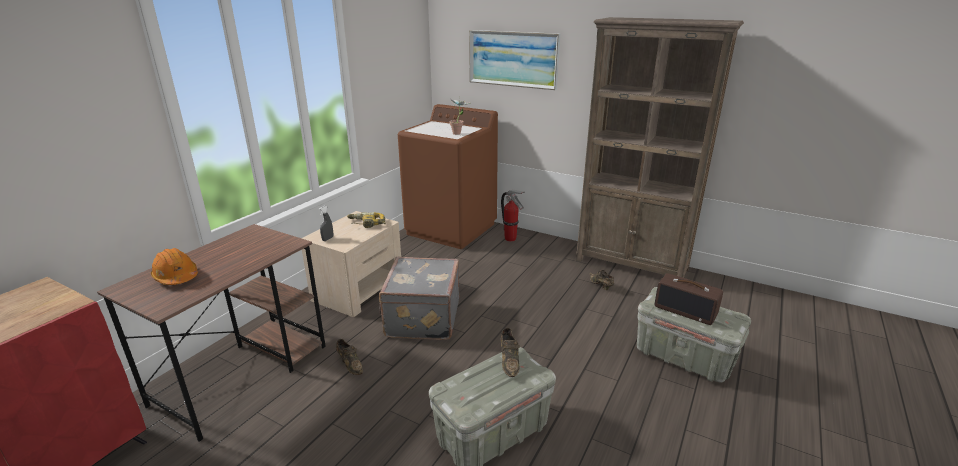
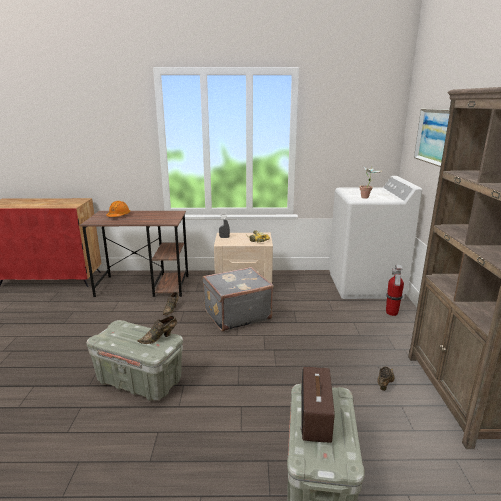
camera: 60 degrees right, 5 degrees down
(451, 229) = (365, 285): brown washing machine -> white washing machine

